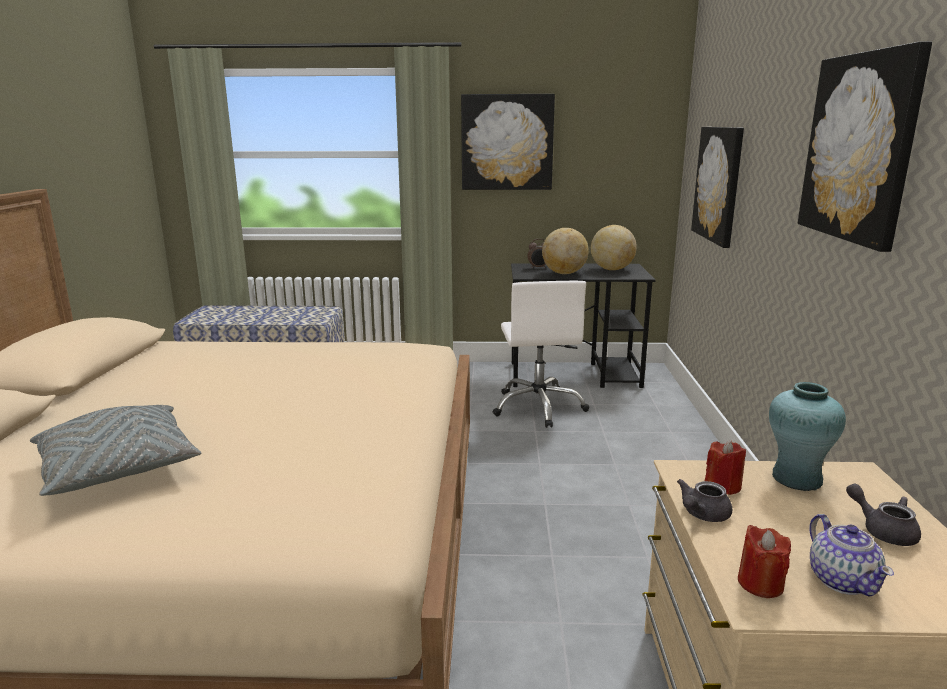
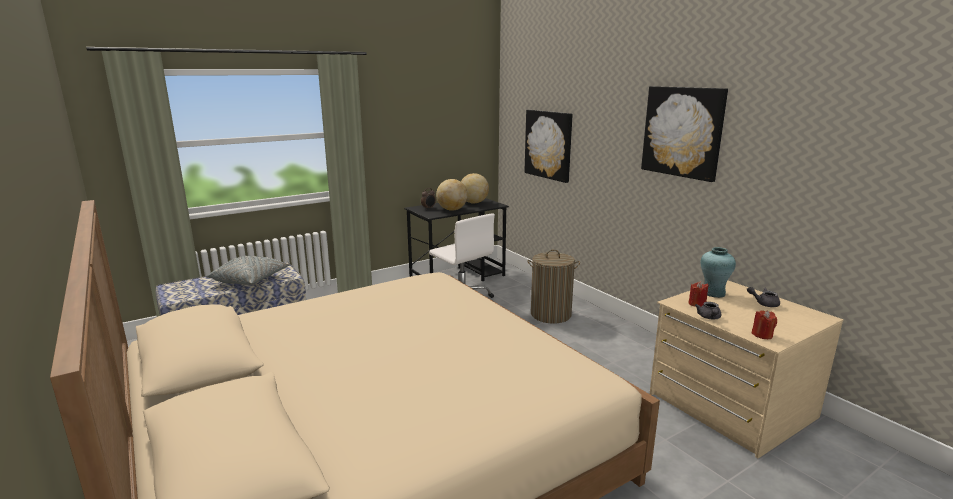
camera: 35 degrees left, 0 degrees up
(120, 469) = (413, 397): grey pillow -> grey pillow (251, 280)
(507, 142) = (396, 122): picture -> none
(641, 457) = (551, 314): none -> laundry basket
(842, 580) = (779, 324): teapot -> none

